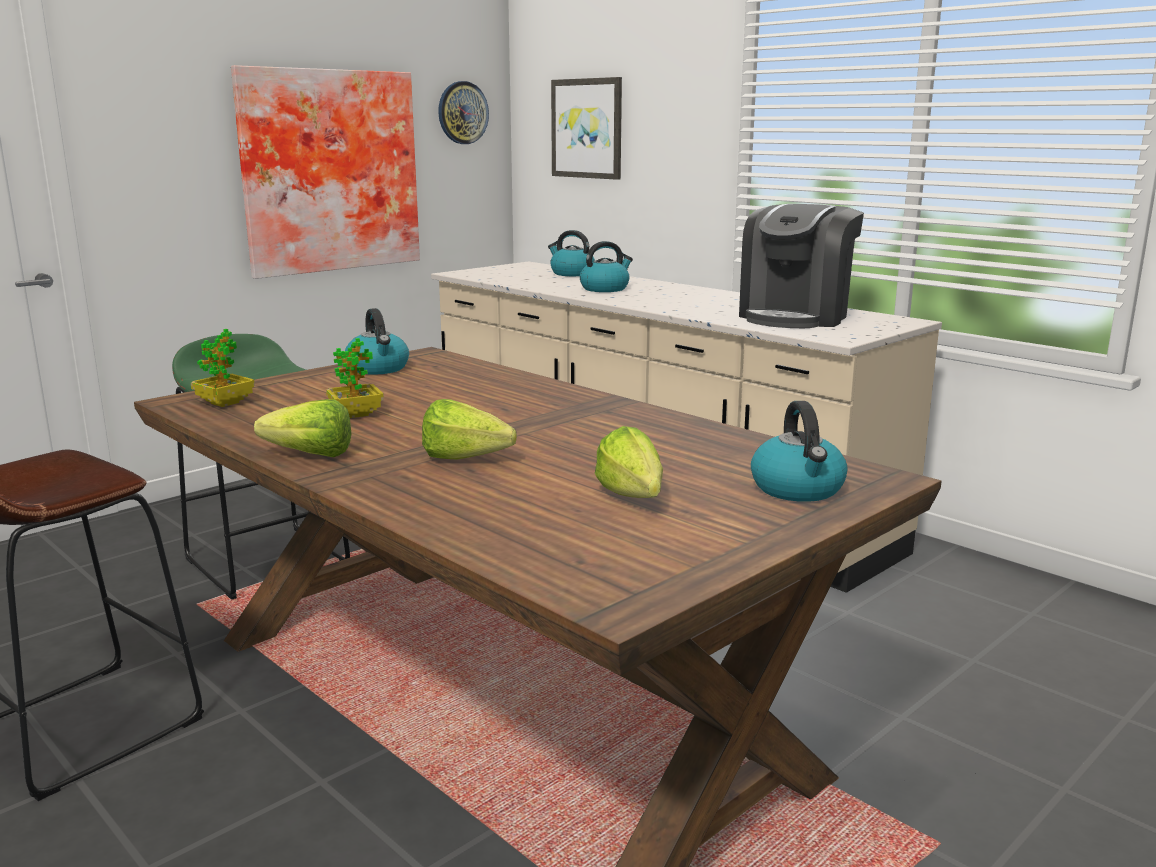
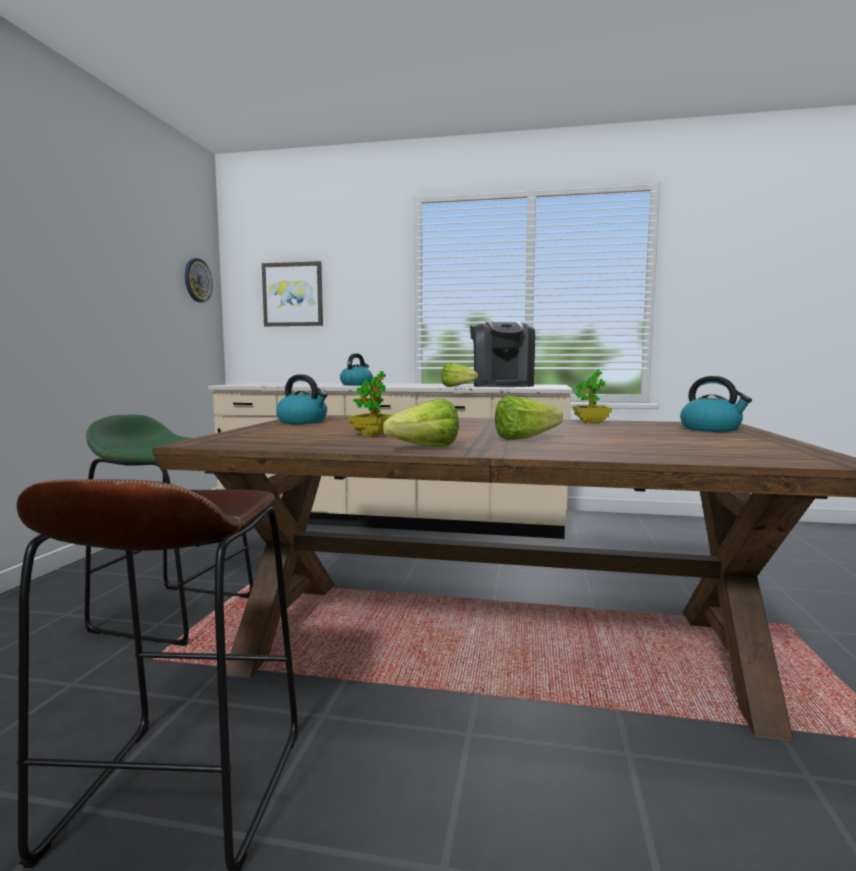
camera: 35 degrees left, 10 degrees down
(225, 403) = (246, 440): potted plant -> potted plant (591, 422)
(328, 171) = (119, 307): picture -> none
(571, 273) = (308, 383): kettle -> none
(634, 500) = (672, 439): lettuce -> lettuce (460, 387)

